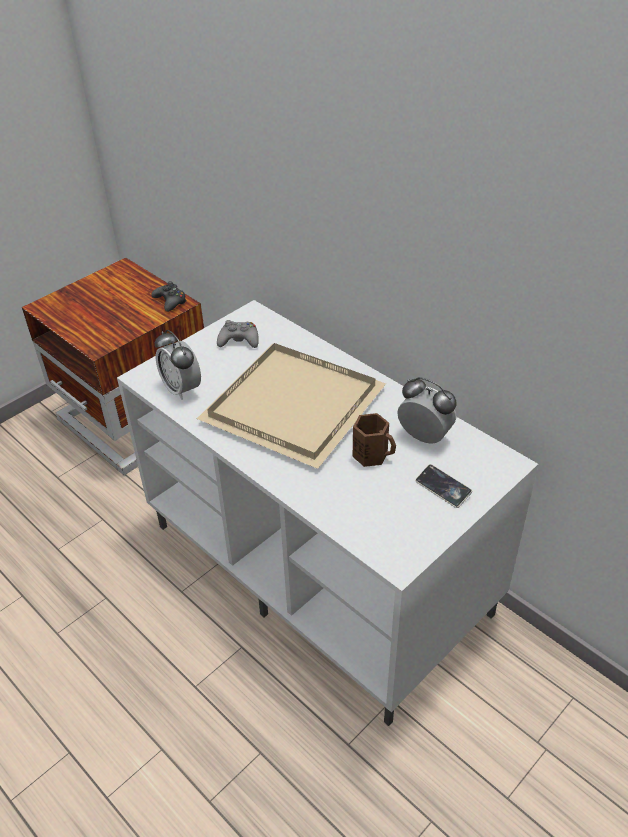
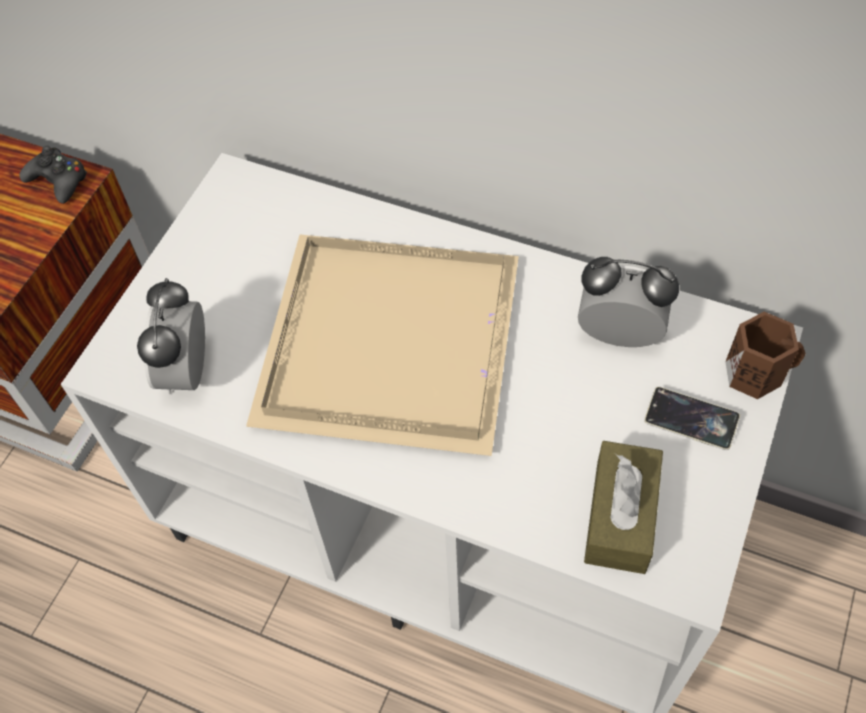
camera: 20 degrees left, 15 degrees up
(181, 389) = (187, 371): alarm clock -> alarm clock turned 60 degrees clockwise
(239, 340) = (237, 242): grey game controller -> none
(372, 454) = (556, 394): brown mug -> brown mug (755, 372)
(375, 520) = (620, 516): none -> brown tissue box

